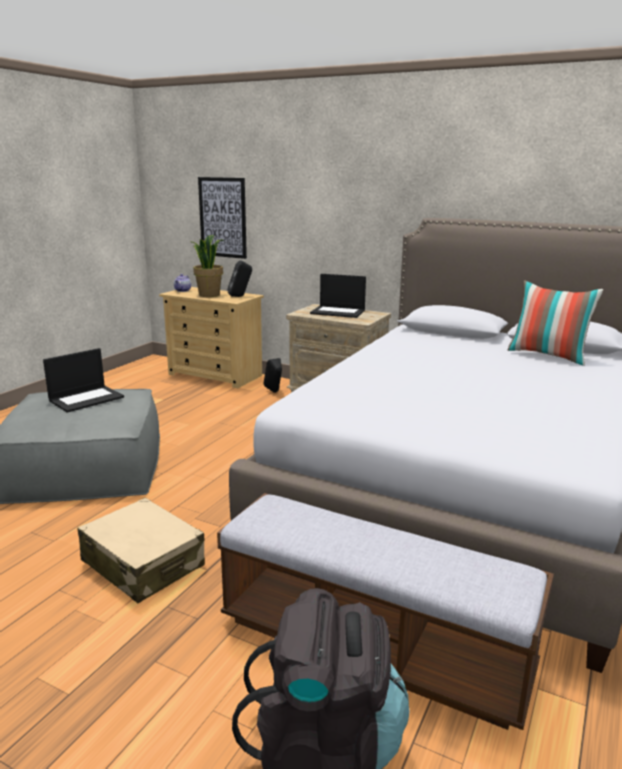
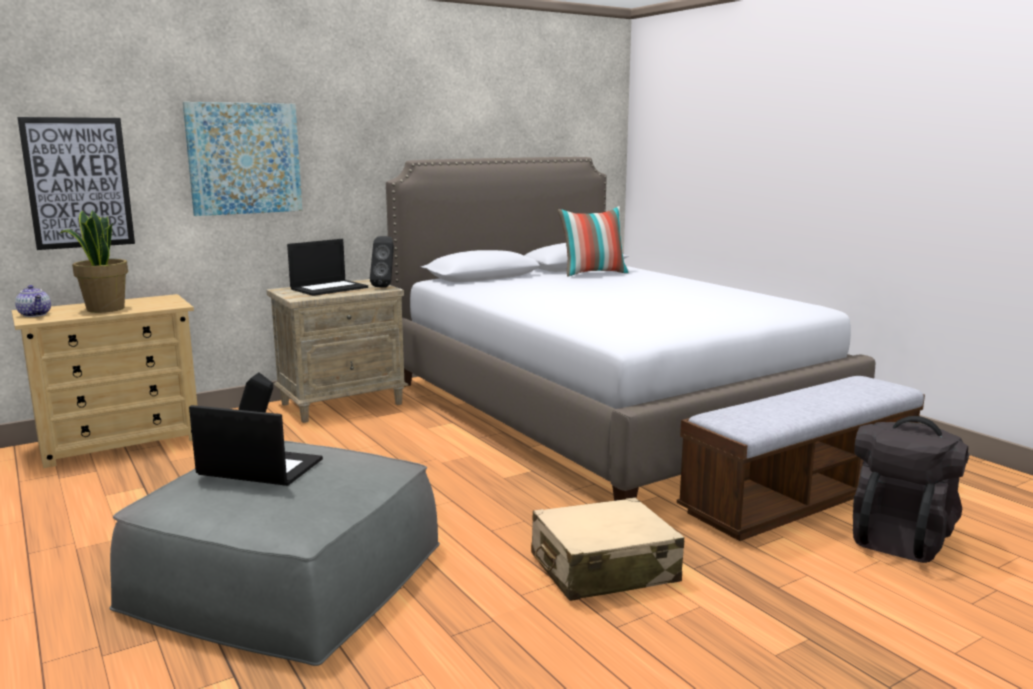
camera: 60 degrees left, 5 degrees down
(87, 398) = (258, 468): laptop -> laptop turned 60 degrees counterclockwise
(240, 296) = (158, 301): black speaker -> black speaker (385, 286)
(311, 208) = (244, 158): none -> picture

